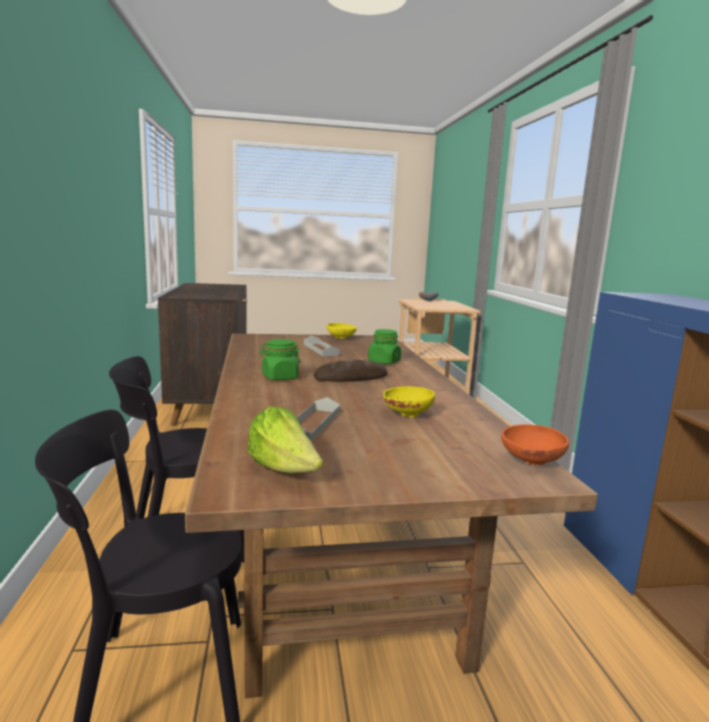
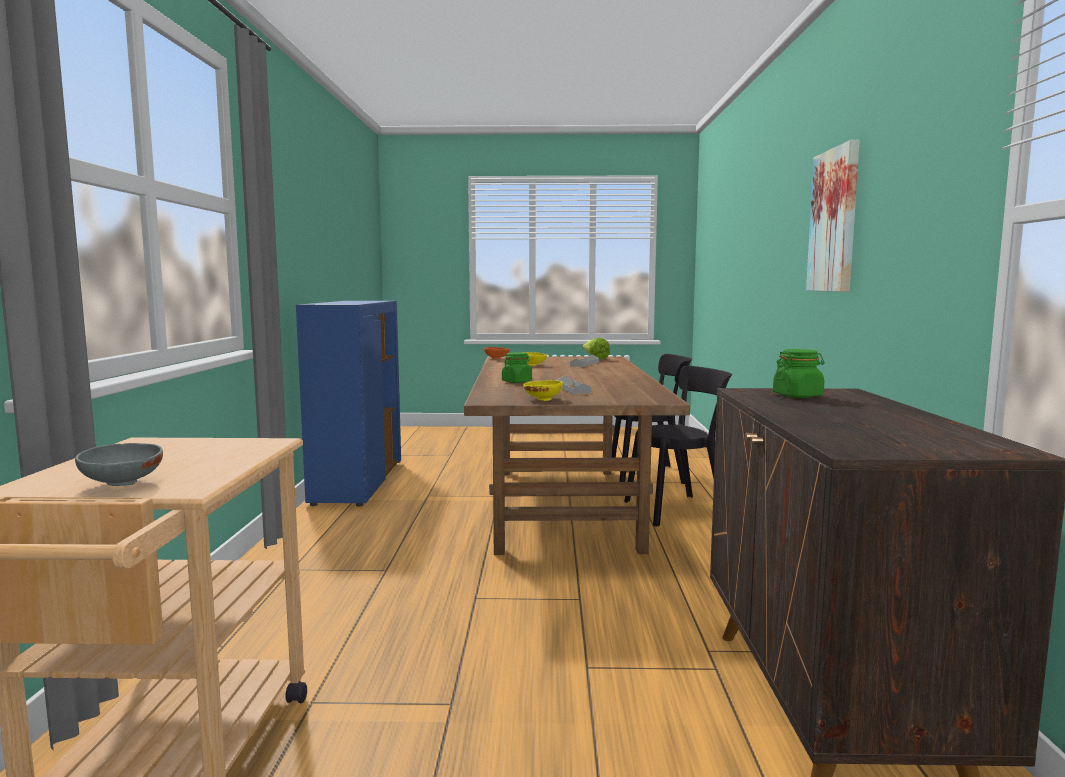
camera: 170 degrees left, 5 degrees down
(84, 179) = (835, 221): none -> picture
(279, 377) = (607, 375): green jar -> green jar (798, 396)
(351, 378) = (554, 375): bread -> none

